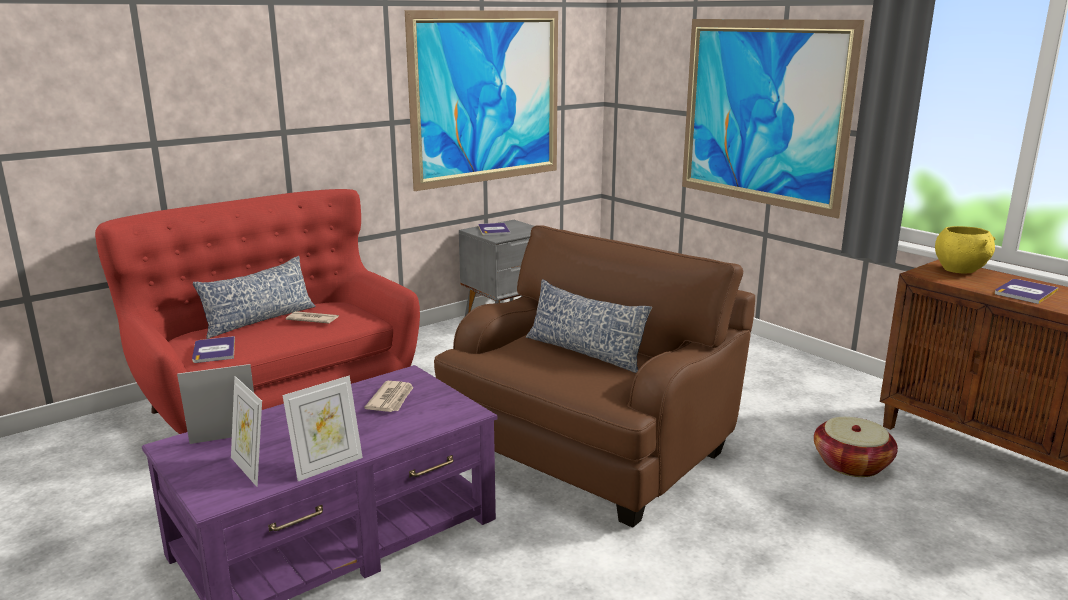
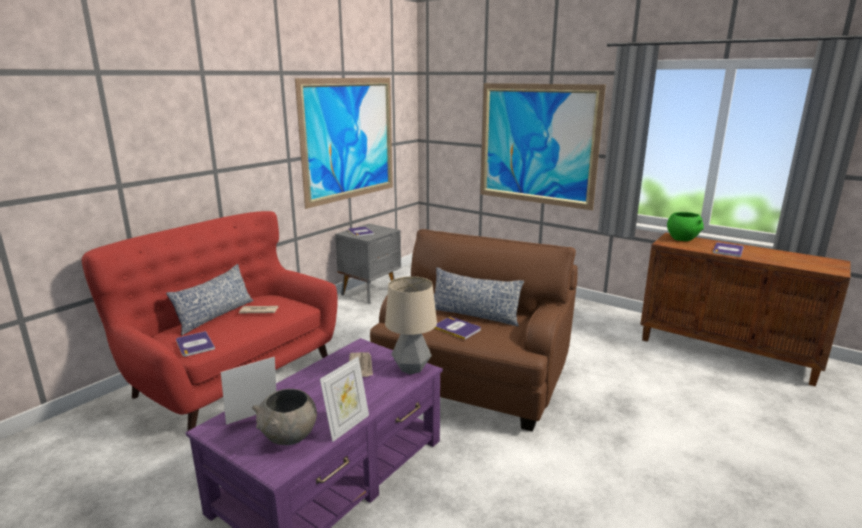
camera: 15 degrees left, 0 degrees up
(250, 469) = (289, 438): picture frame -> grey bowl
(454, 410) = (411, 369): none -> table lamp
(548, 366) = (457, 328): none -> book
(851, 464) = (638, 367): basket -> none
(960, 270) = (682, 239): yellow bowl -> green bowl

